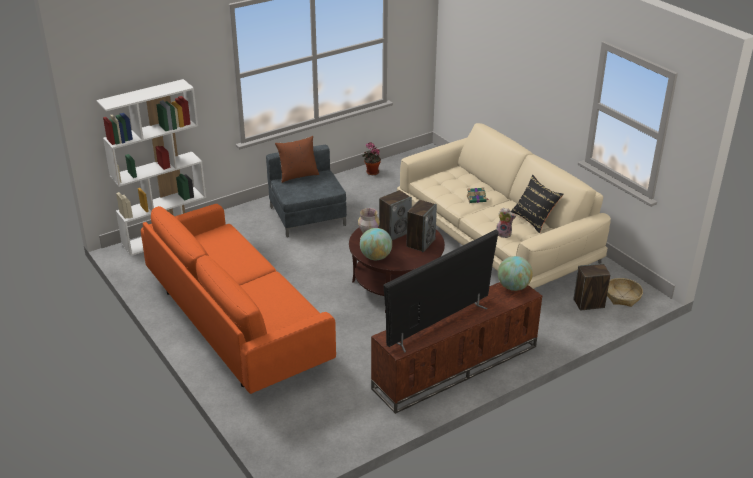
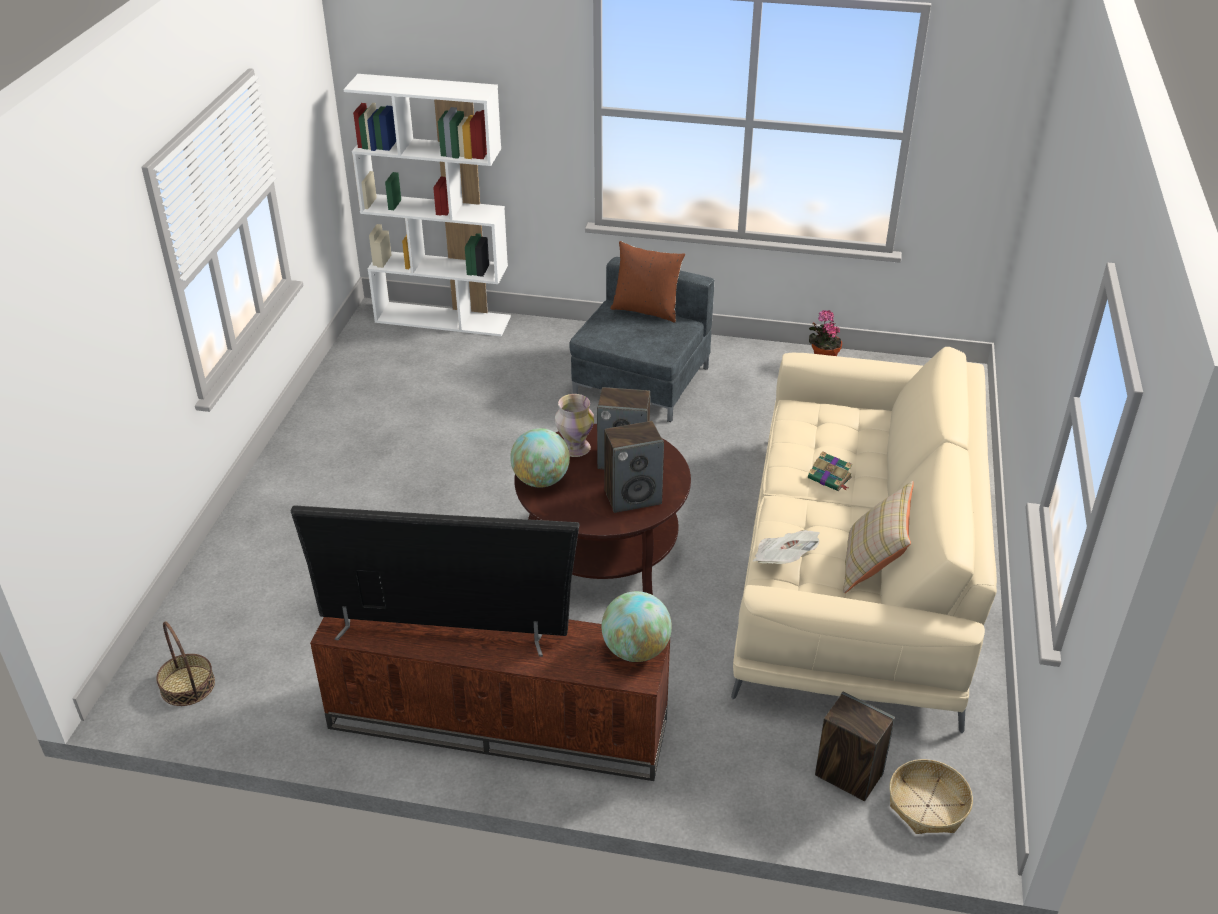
camera: 45 degrees right, 5 degrees up
(238, 323) = (350, 477): orange sofa -> none
(308, 442) = (188, 685): none -> basket
(504, 234) = (783, 559): plush toy -> newspaper
(534, 219) = (872, 565): black pillow -> beige pillow

